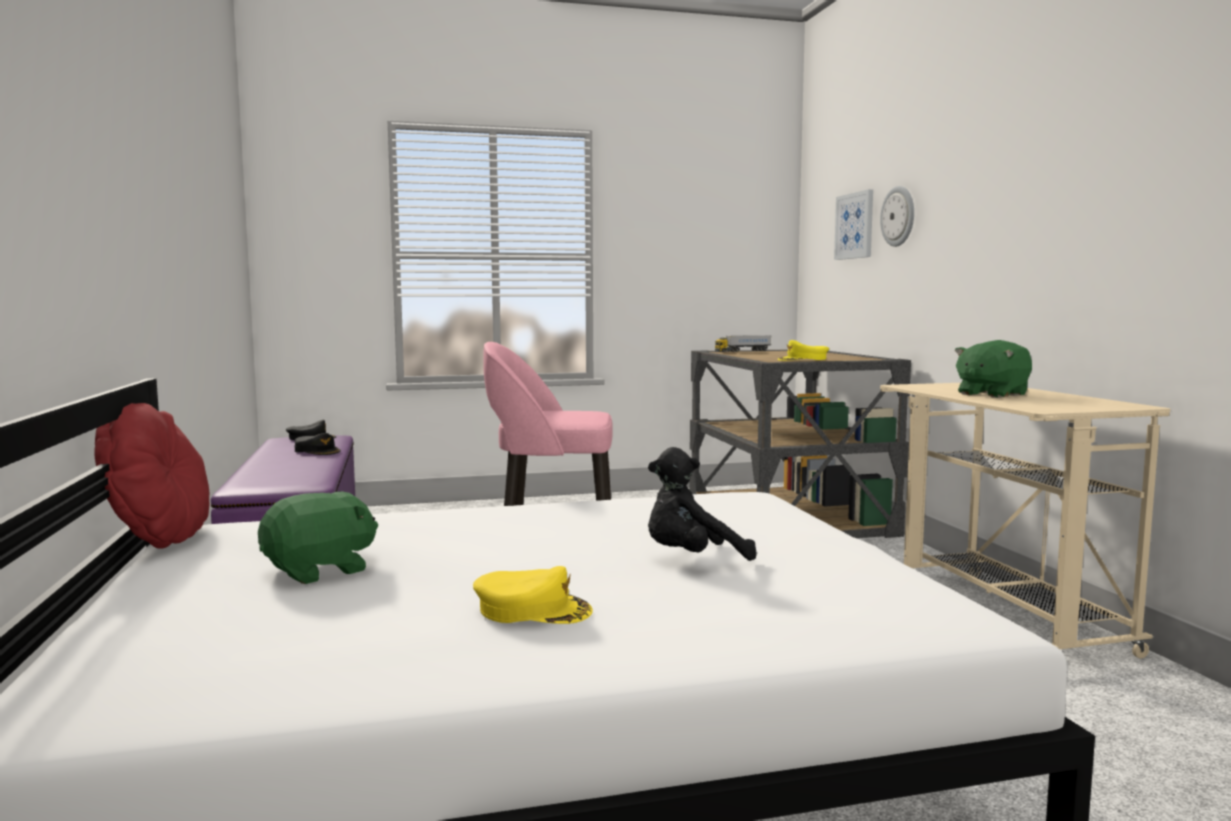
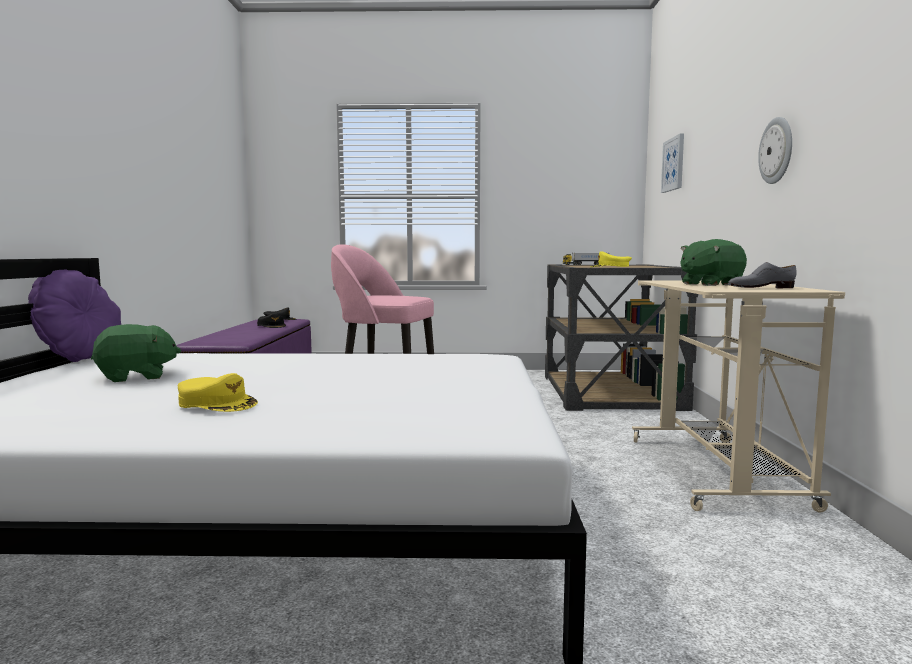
camera: 15 degrees right, 0 degrees up
(160, 541) = (81, 358): red pillow -> purple pillow
(692, 559) = (380, 386): black plush toy -> none
(898, 216) = (697, 152): wall clock -> wall clock (777, 150)
(1068, 402) = (760, 288): none -> grey shoe

